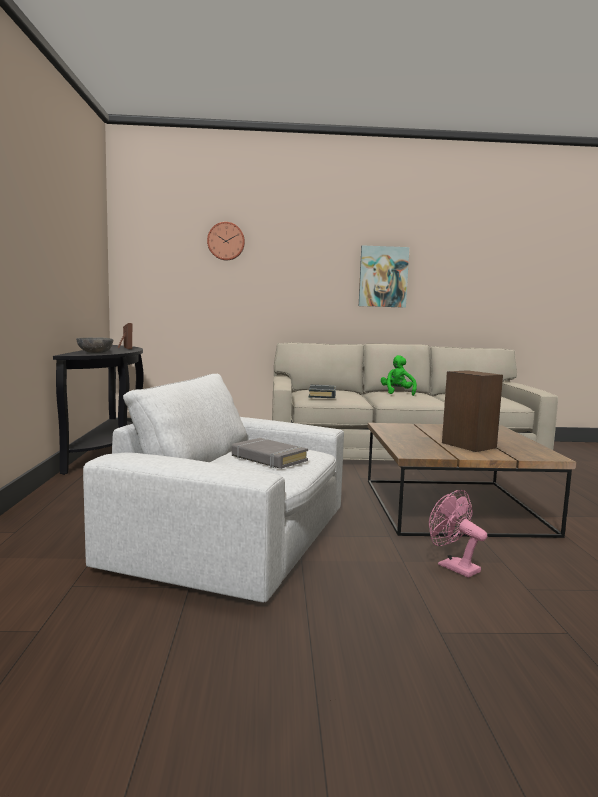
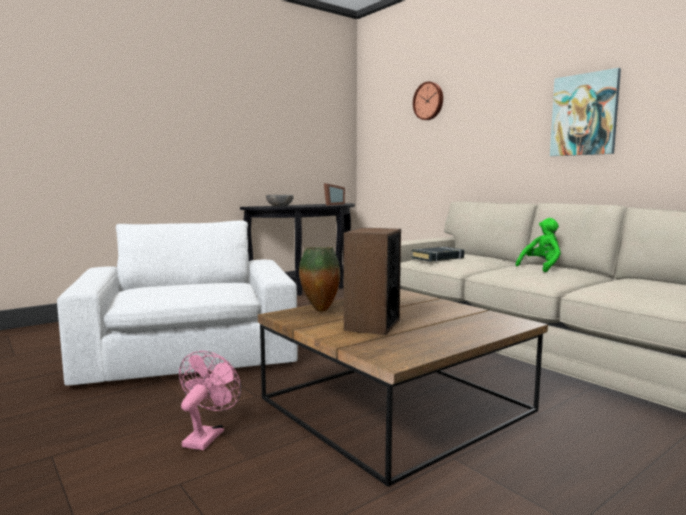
camera: 55 degrees right, 0 degrees up
(268, 458) = (174, 289): grey book -> none
(409, 446) = (319, 310): none -> vase

